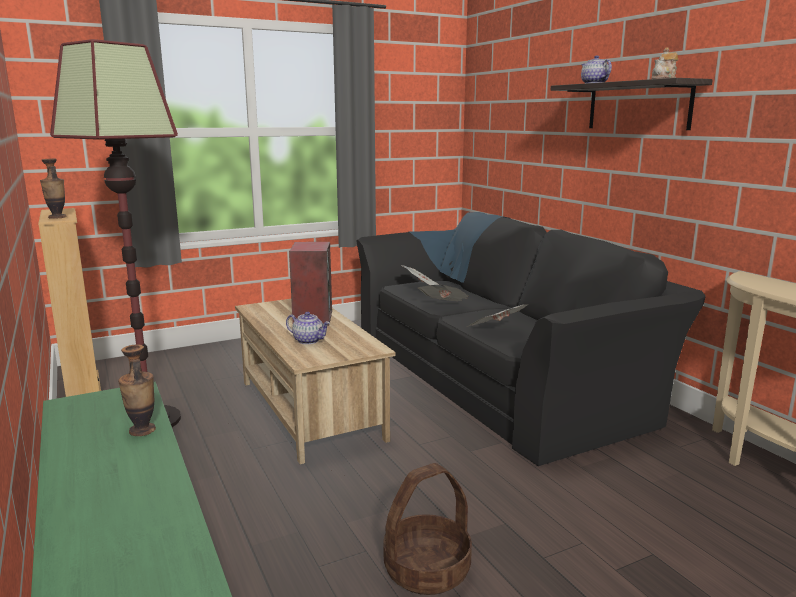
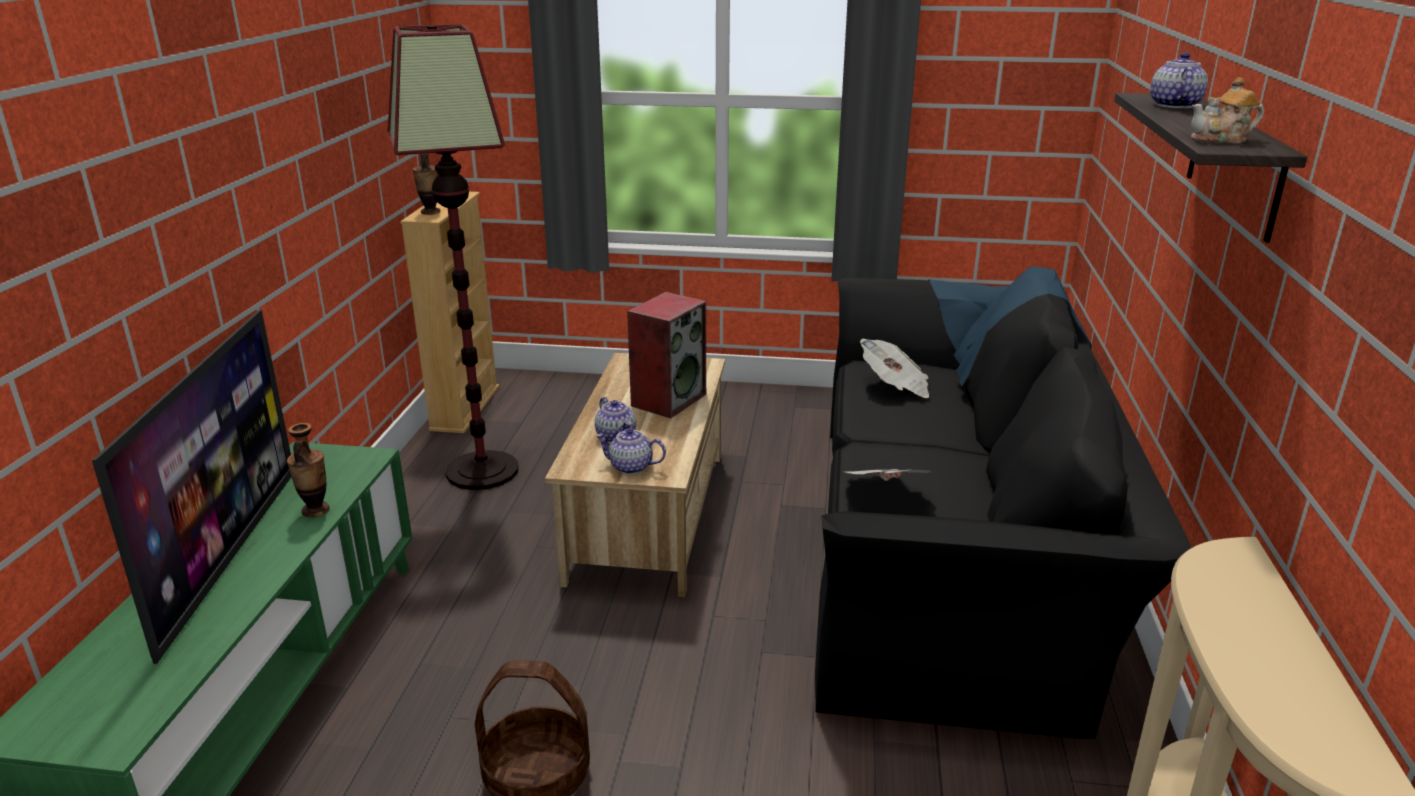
camera: 35 degrees right, 10 degrees up
(102, 479) = (229, 554): none -> television
(344, 351) = (630, 467): none -> teapot
(444, 307) = (877, 425): newspaper -> none

